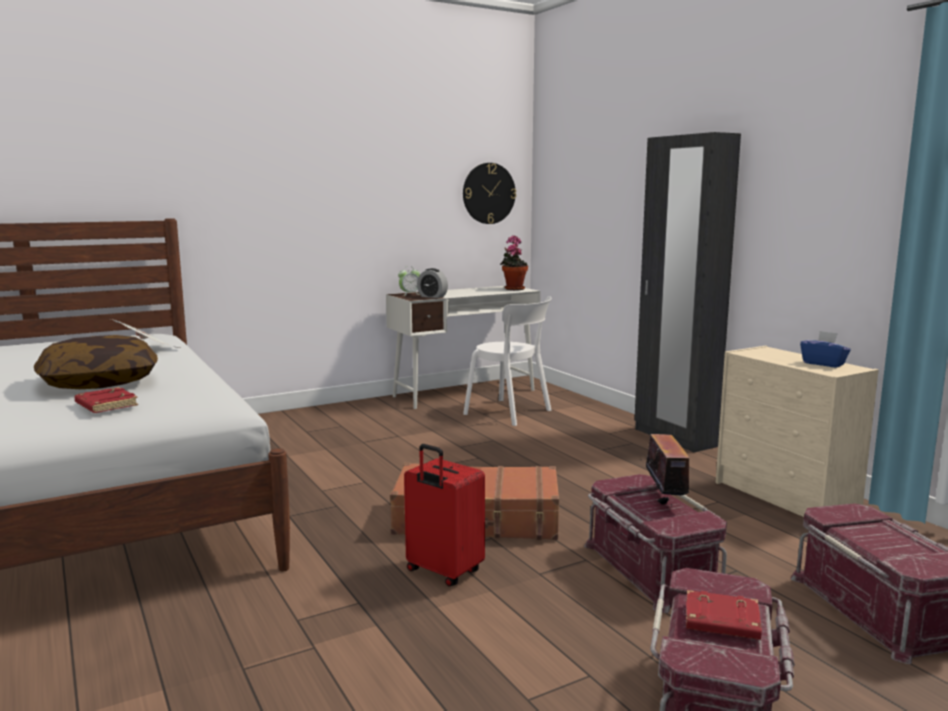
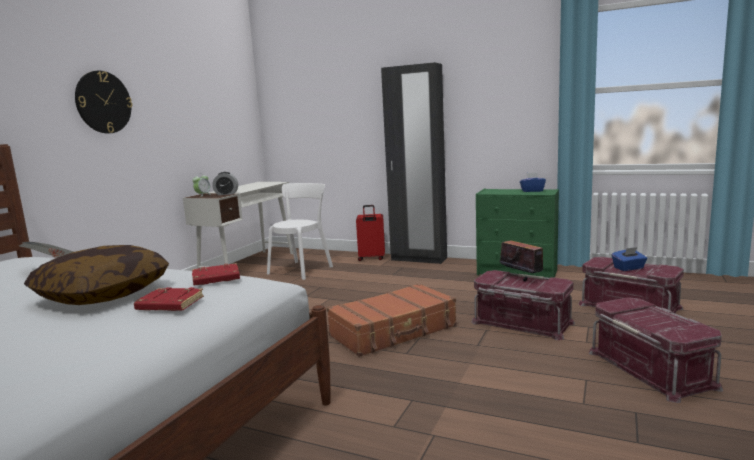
camera: 35 degrees left, 0 degrees up
(443, 572) = (428, 364): red suitcase -> red suitcase (371, 258)
(488, 193) = (235, 114): wall clock -> wall clock (103, 102)
(511, 413) = (302, 269): white chair -> white chair turned 60 degrees counterclockwise
(513, 289) = (267, 183): potted plant -> none
(721, 622) = (655, 318): red book -> red book (215, 279)
(786, 498) = (518, 272): beige dresser -> green dresser
(877, 539) = (629, 268): none -> blue tissue box

